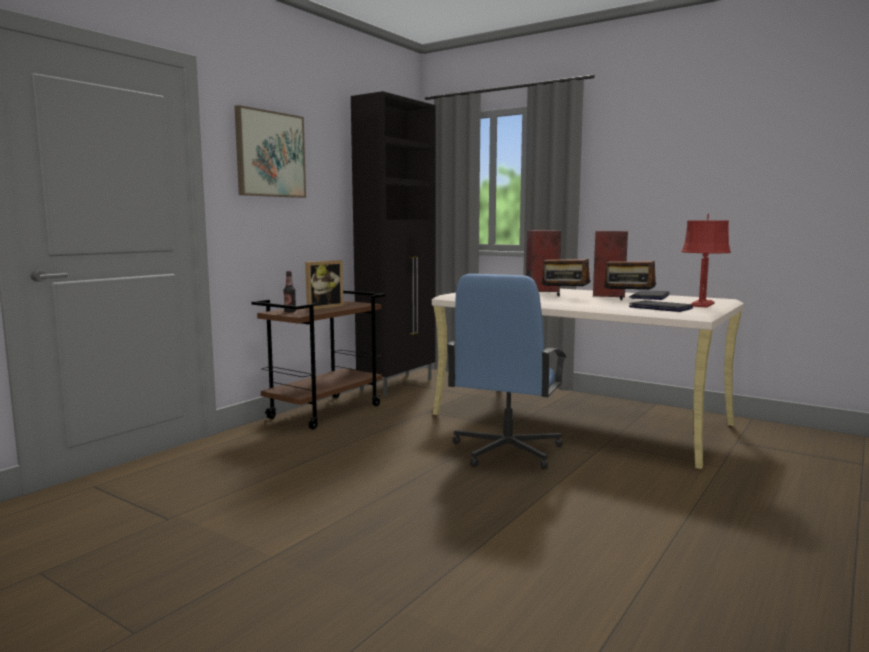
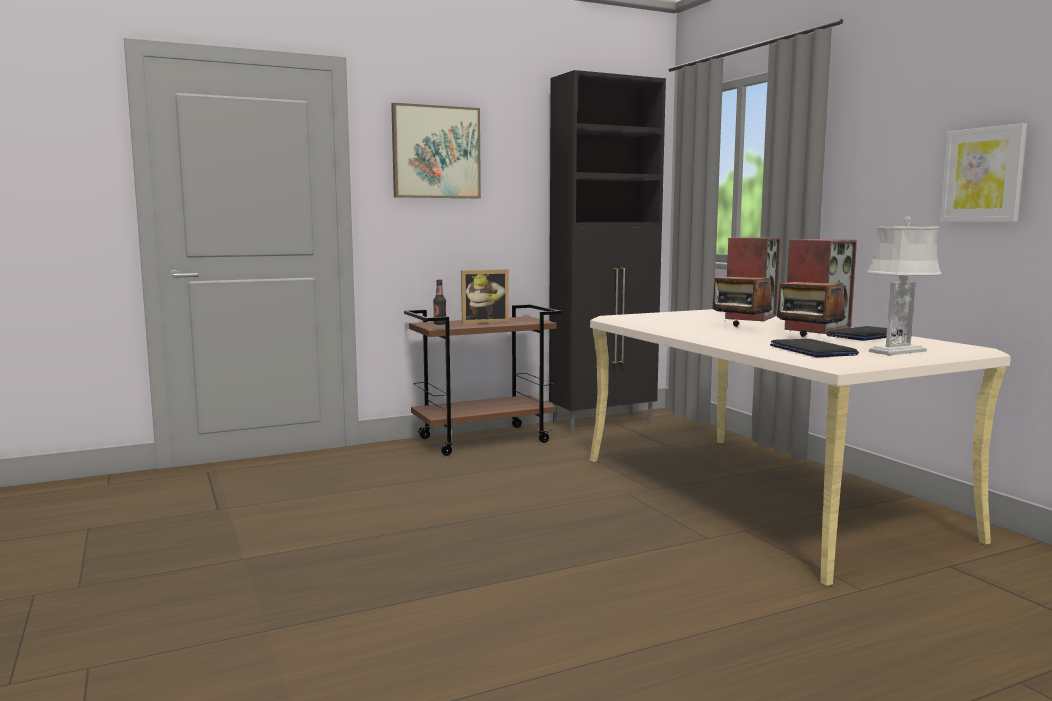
camera: 30 degrees right, 0 degrees up
(506, 451) = (606, 514): blue office chair -> none
(702, 304) = (897, 351): red table lamp -> grey table lamp
(703, 187) = (983, 175): none -> picture

